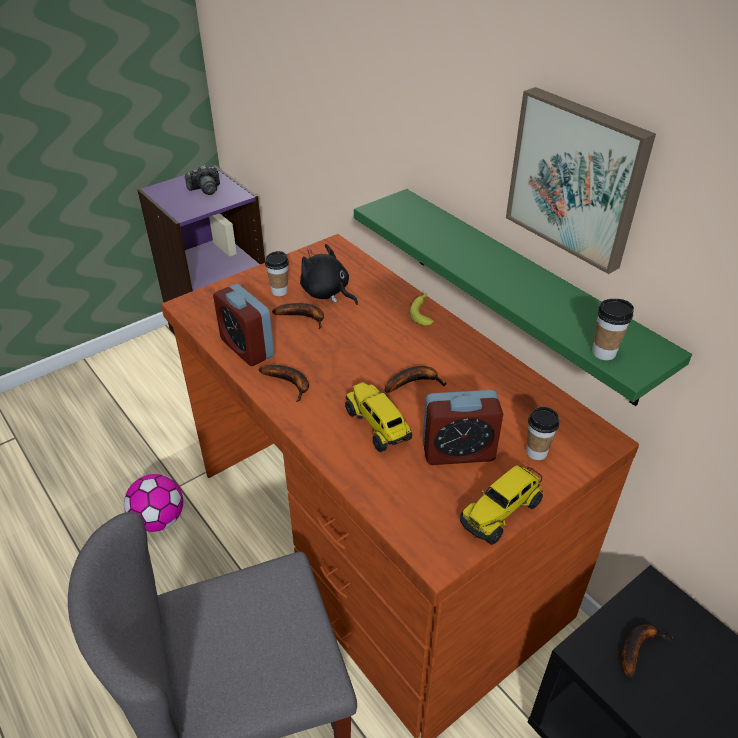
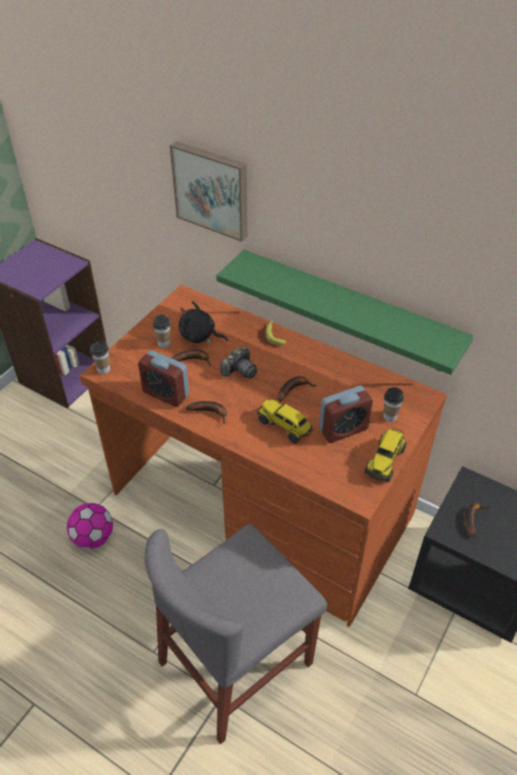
camera: 20 degrees left, 5 degrees up
(205, 189) = (42, 263): camera -> camera (239, 371)
(577, 178) = (384, 239): picture -> picture (212, 189)
(604, 353) = (425, 347): cup -> cup (103, 369)

